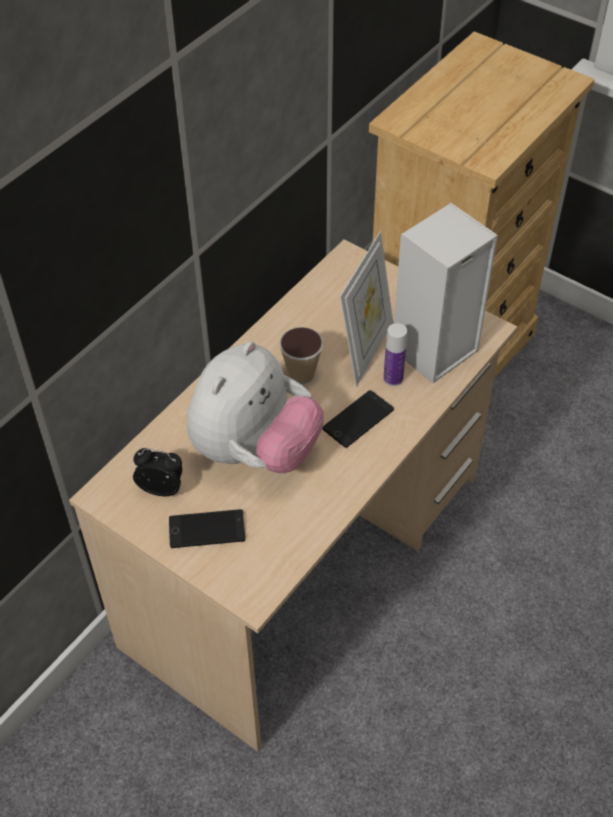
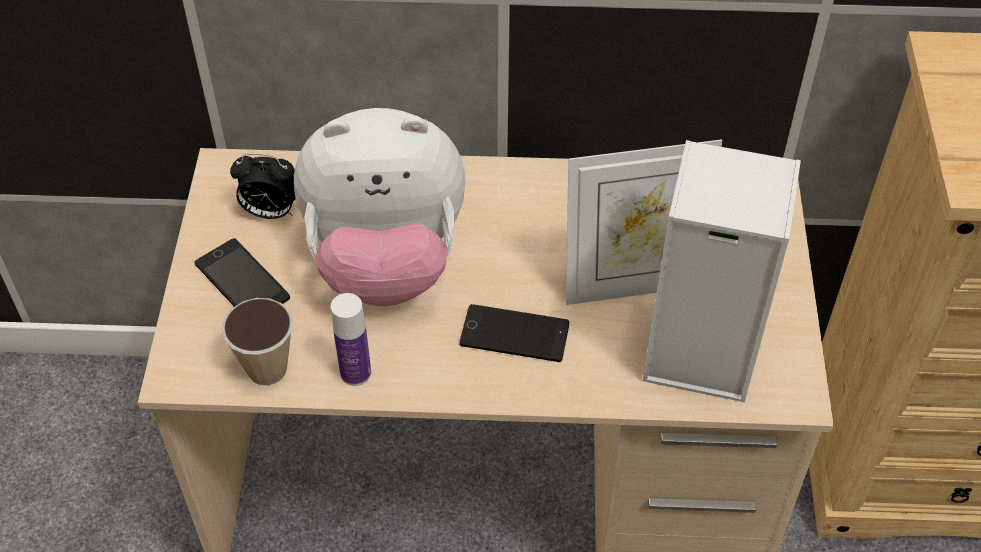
camera: 55 degrees right, 0 degrees up
(162, 488) = (270, 212): alarm clock -> alarm clock turned 120 degrees clockwise
(301, 374) = (537, 242): cup -> cup (267, 369)
(393, 378) = (611, 335): bottle -> bottle (355, 373)

